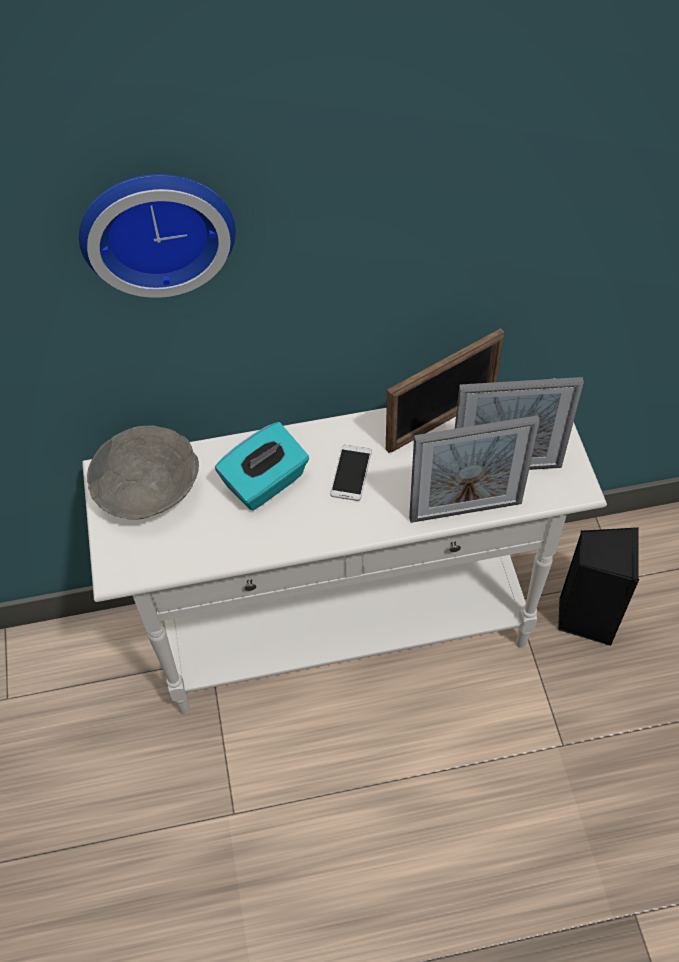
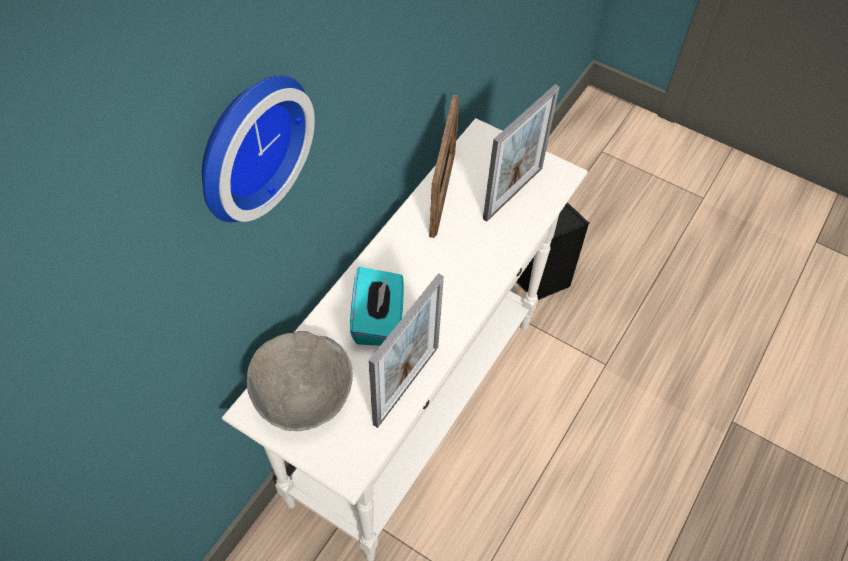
camera: 50 degrees left, 0 degrees up
(351, 473) = (426, 269): phone -> none
(465, 511) = (521, 236): picture frame -> picture frame (406, 385)

